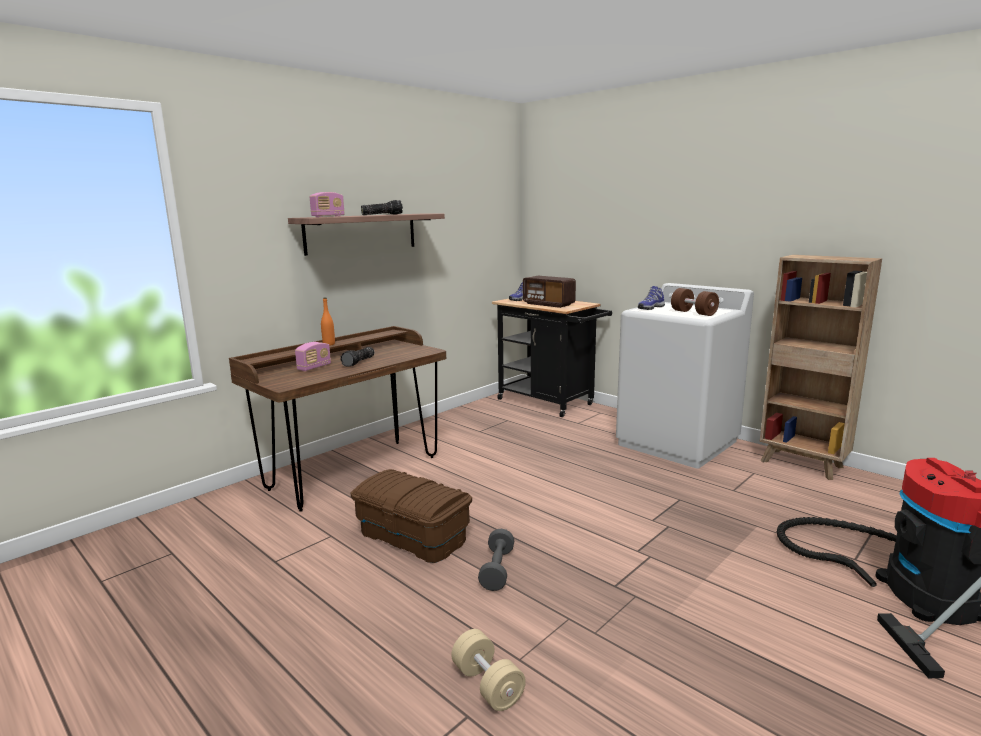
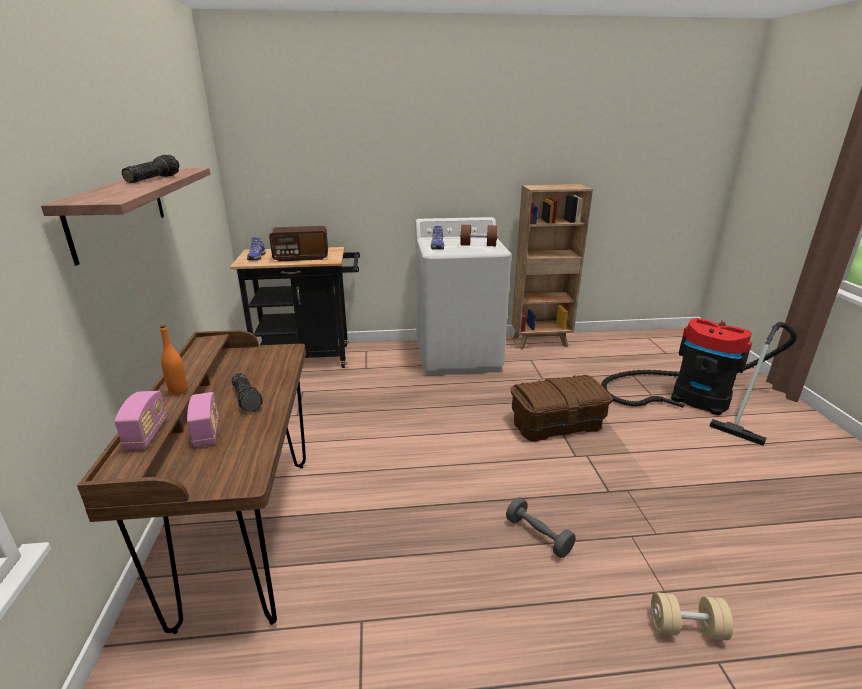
camera: 50 degrees left, 10 degrees up
(328, 216) = (109, 194): radio -> radio (147, 434)
(413, 536) = (433, 557): brown storage box -> brown storage box (556, 424)

